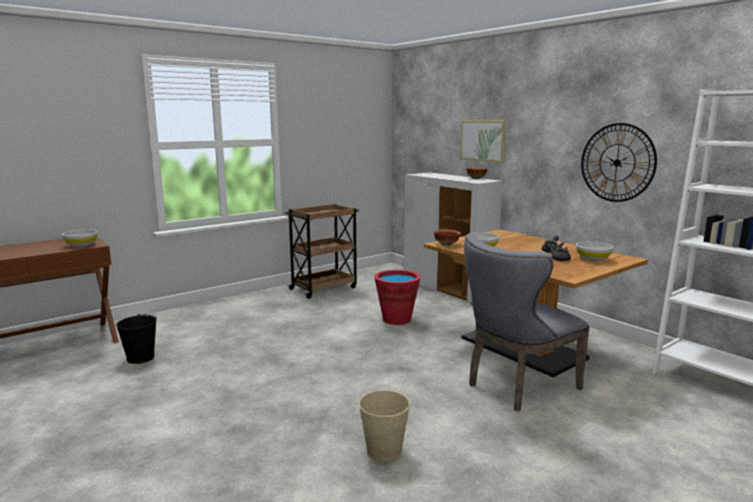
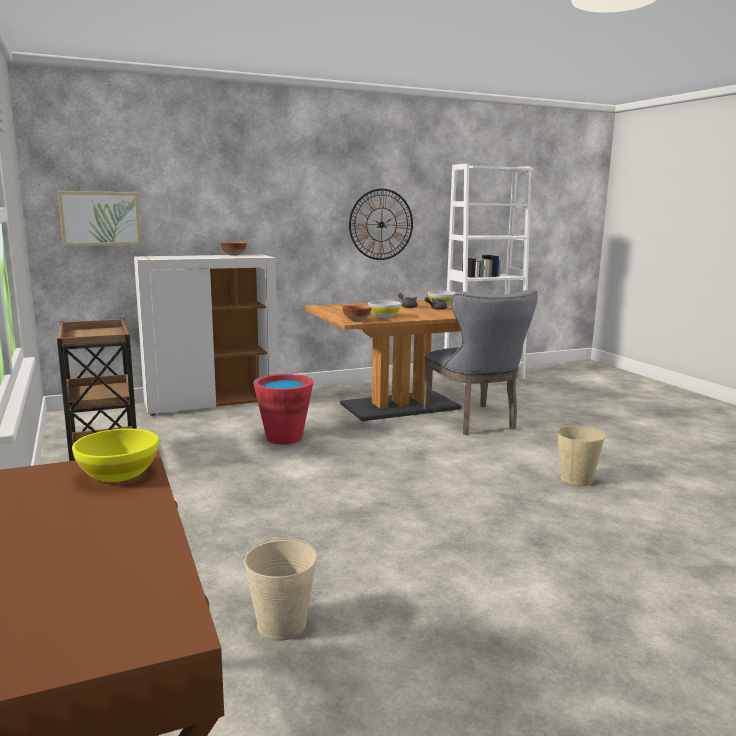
camera: 75 degrees left, 0 degrees up
(81, 245) = (118, 473): white bowl -> yellow bowl
(140, 358) = (282, 625): black bucket -> beige bucket
(483, 140) = (223, 208): picture -> picture (100, 218)

